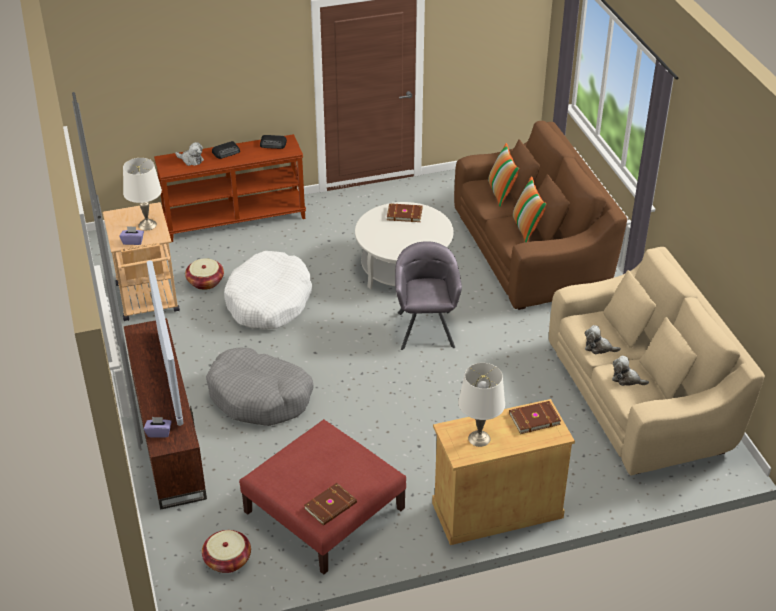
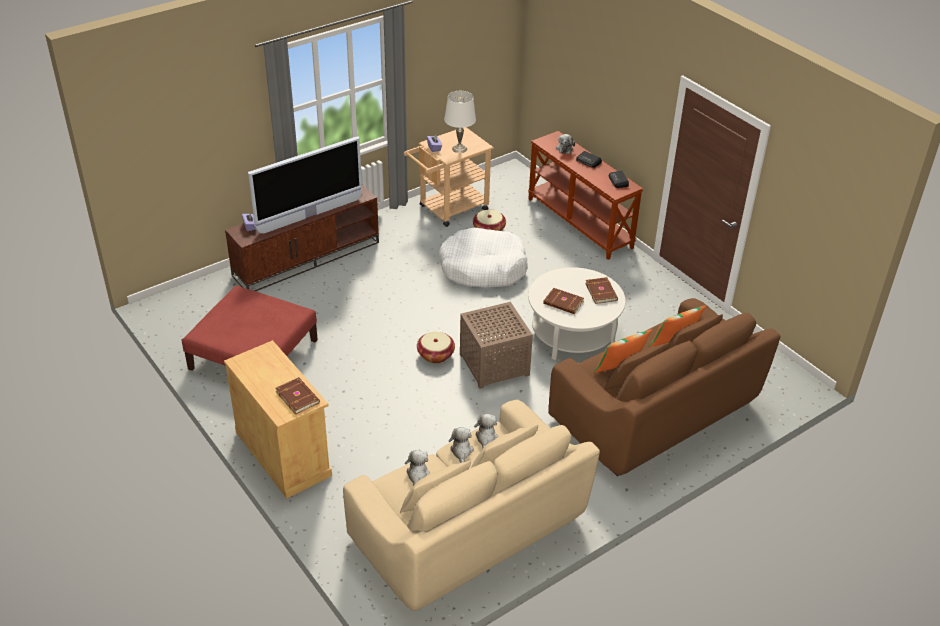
camera: 70 degrees right, 0 degrees up
(227, 560) = (191, 319): basket -> basket (435, 355)
(260, 397) = (366, 292): grey dog bed -> none
(331, 506) = (216, 333): brown book -> brown book (563, 303)
(426, 329) = (495, 365): grey armchair -> brown side table
(479, 438) = (263, 368): white table lamp -> none
(587, 328) = (486, 438): none -> plush toy

